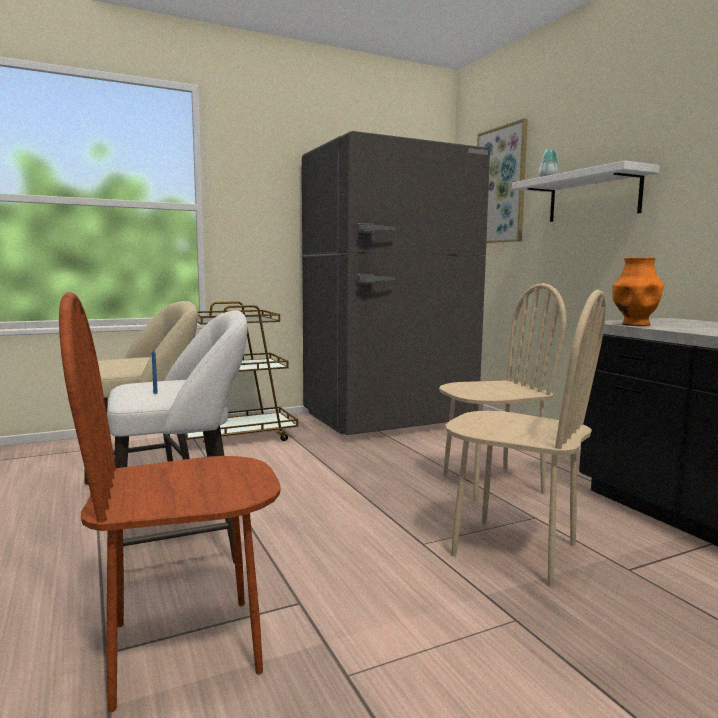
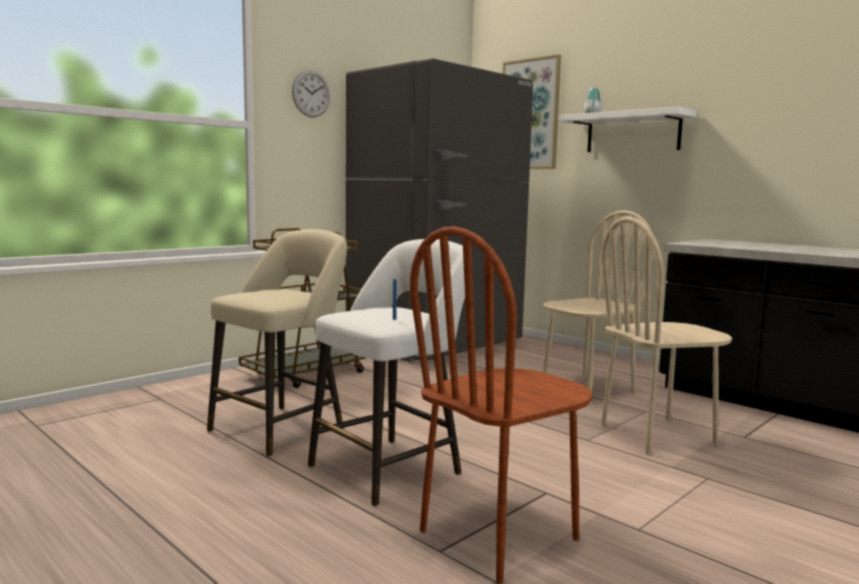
camera: 20 degrees left, 0 degrees up
(264, 176) = (311, 93): none -> wall clock
(514, 550) = (657, 435): beige chair -> beige chair turned 150 degrees clockwise
(634, 325) = (710, 245): orange vase -> none

